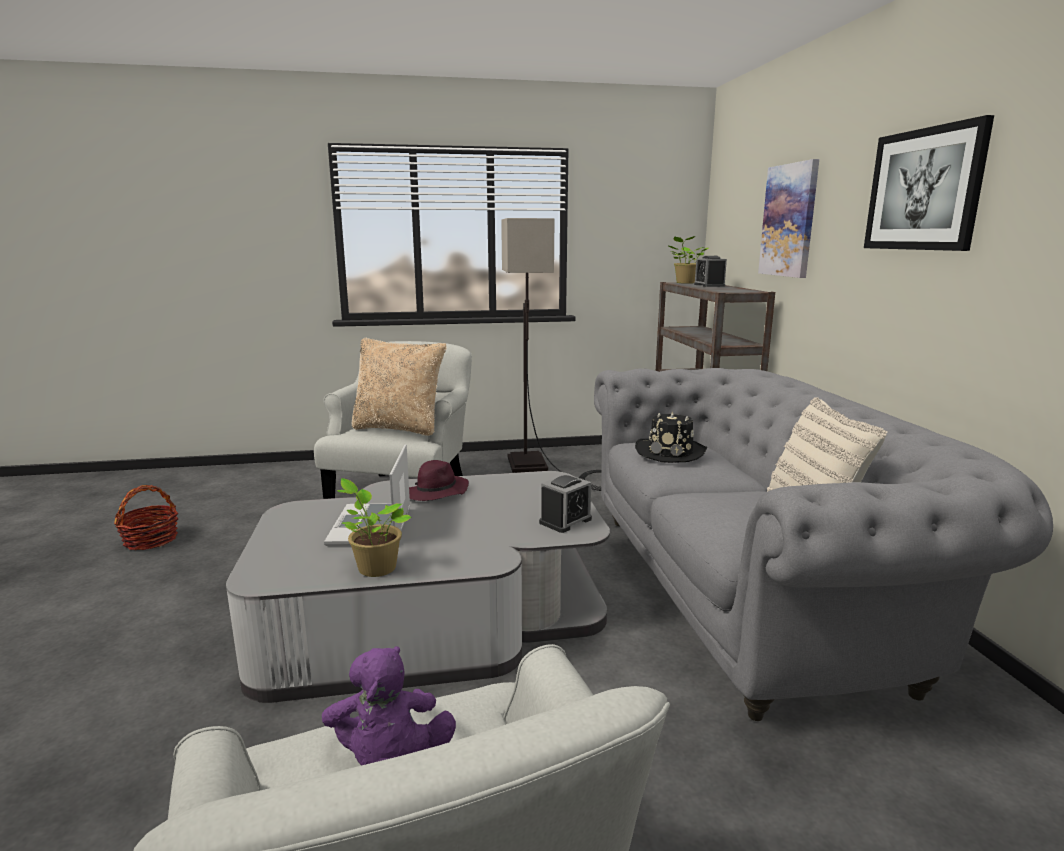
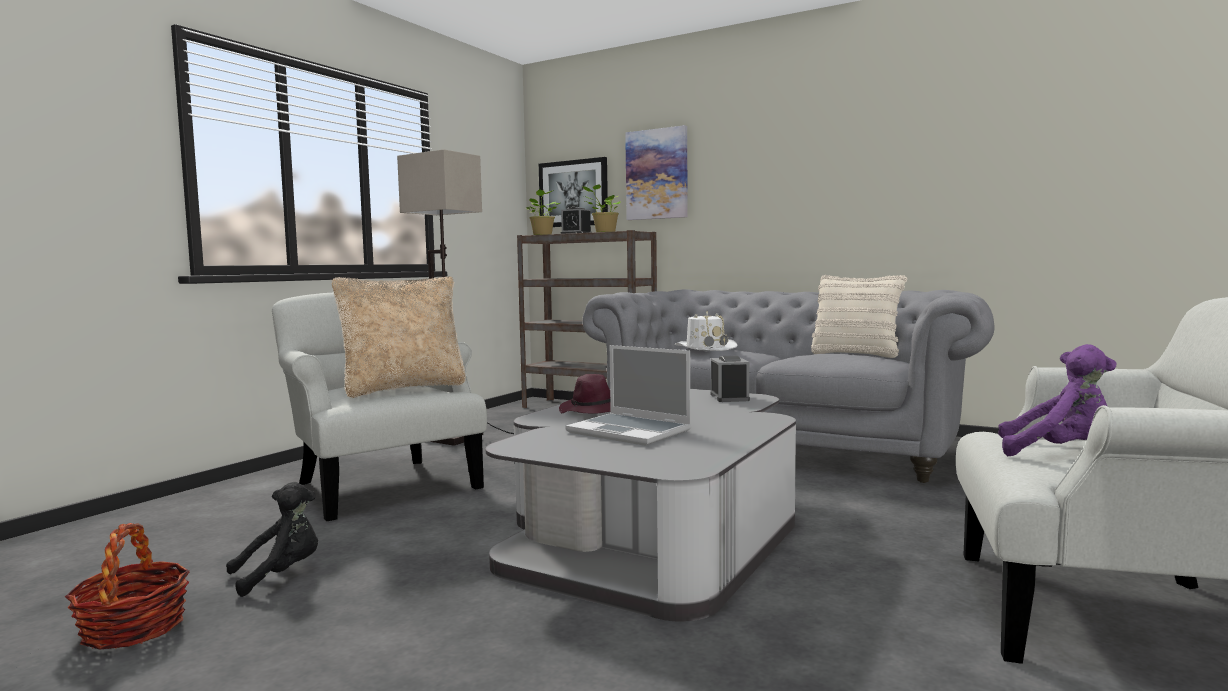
camera: 50 degrees left, 10 degrees down
(235, 538) = (281, 575): none -> black plush toy
(375, 567) = (723, 440): potted plant -> potted plant (603, 232)
(670, 452) = (705, 348): black hat -> white hat
(924, 190) = (802, 145): picture -> picture (573, 193)

